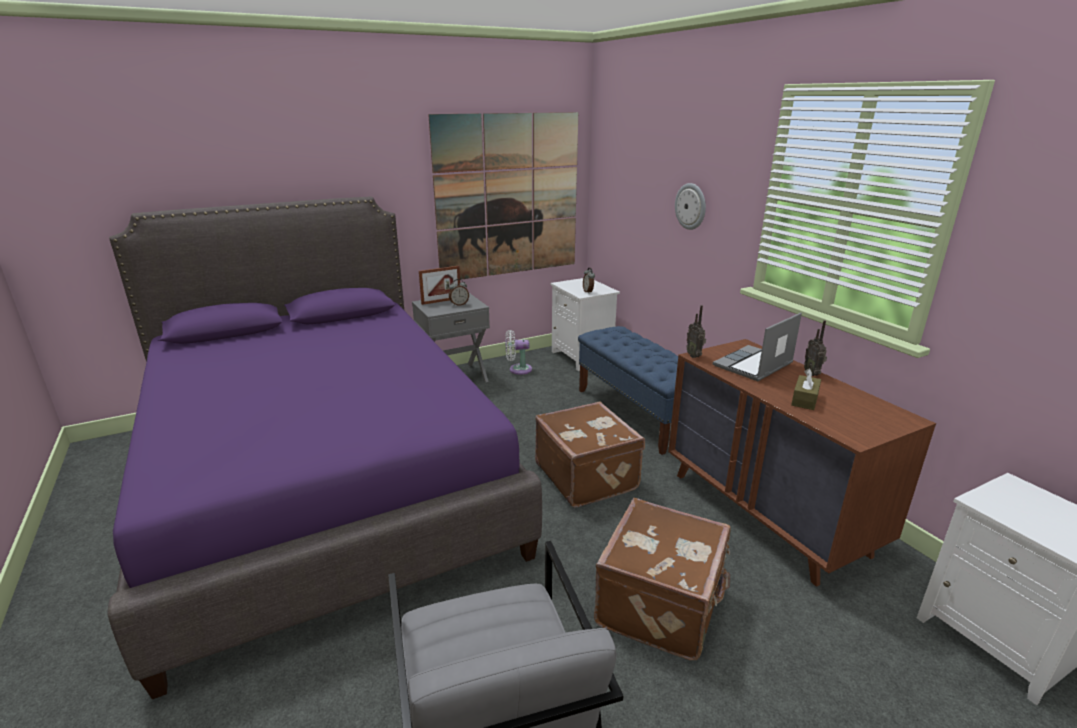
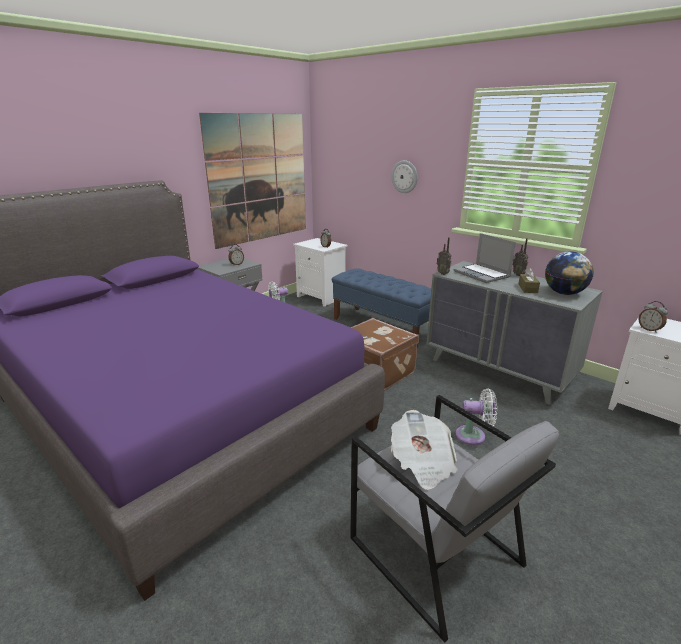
camera: 20 degrees left, 0 degrees up
(441, 301) = (220, 263): picture frame -> none
(480, 633) = (422, 463): none -> newspaper
(662, 604) = (473, 435): brown suitcase -> white fan
(753, 365) = (482, 274): laptop -> laptop turned 60 degrees counterclockwise
(767, 513) = (499, 371): brown dresser -> grey dresser
(859, 417) = (564, 293): none -> globe
(993, 506) = (649, 329): none -> alarm clock

